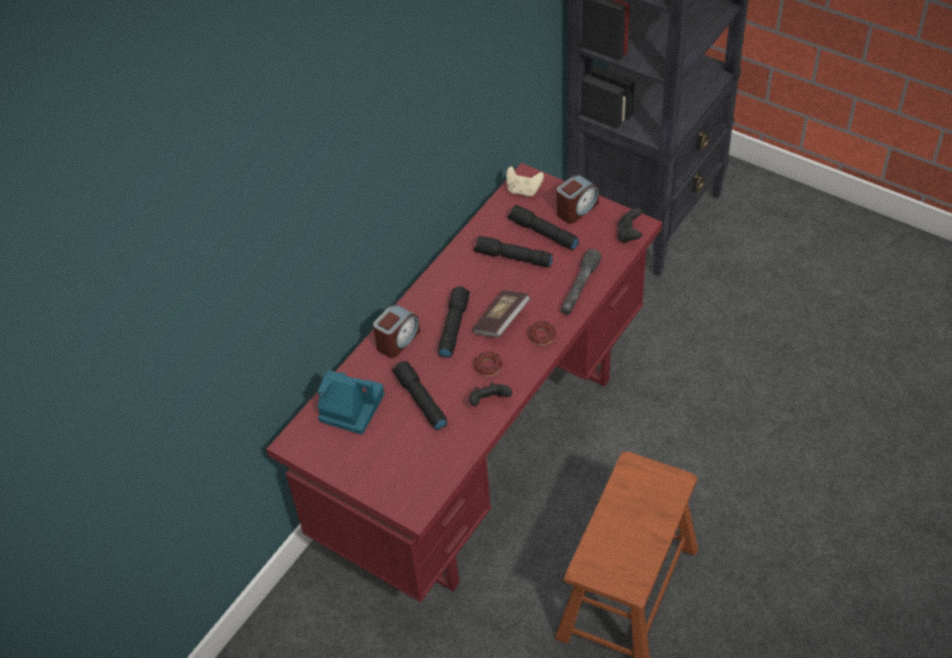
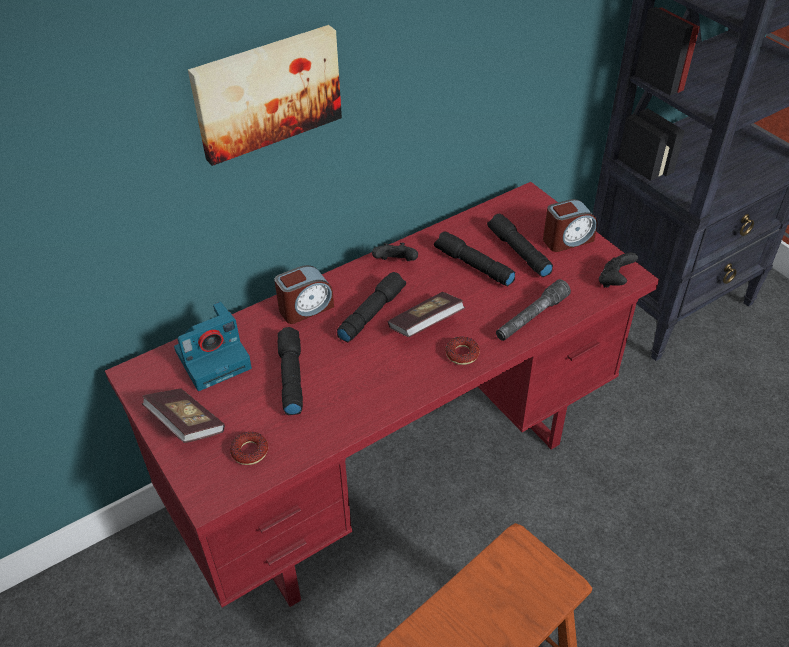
camera: 20 degrees right, 5 degrees down
(347, 186) = (266, 92): none -> picture
(350, 407) = (214, 358): camera -> camera turned 105 degrees clockwise
(362, 466) = (186, 425): none -> book
(488, 366) = (385, 366): donut -> donut (250, 451)
(489, 402) = (364, 405): black game controller -> black game controller (396, 263)
(523, 190) = (519, 206): beige game controller -> none

